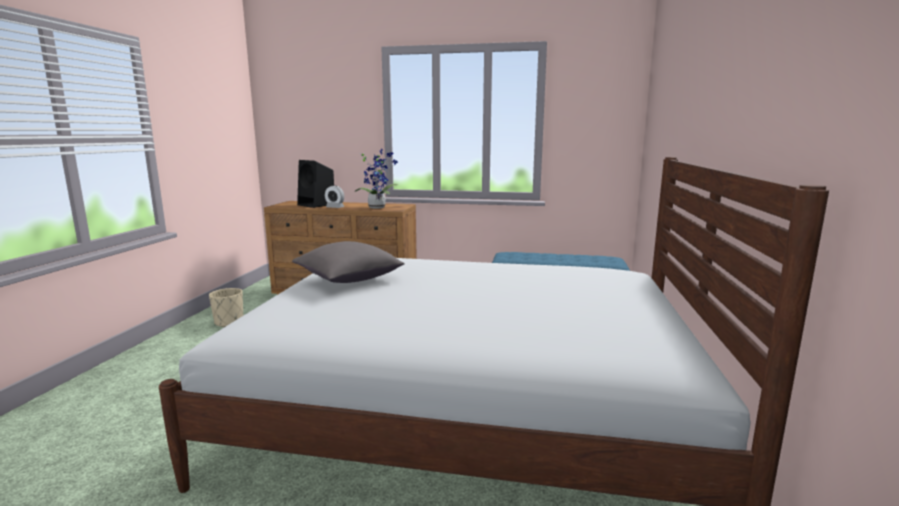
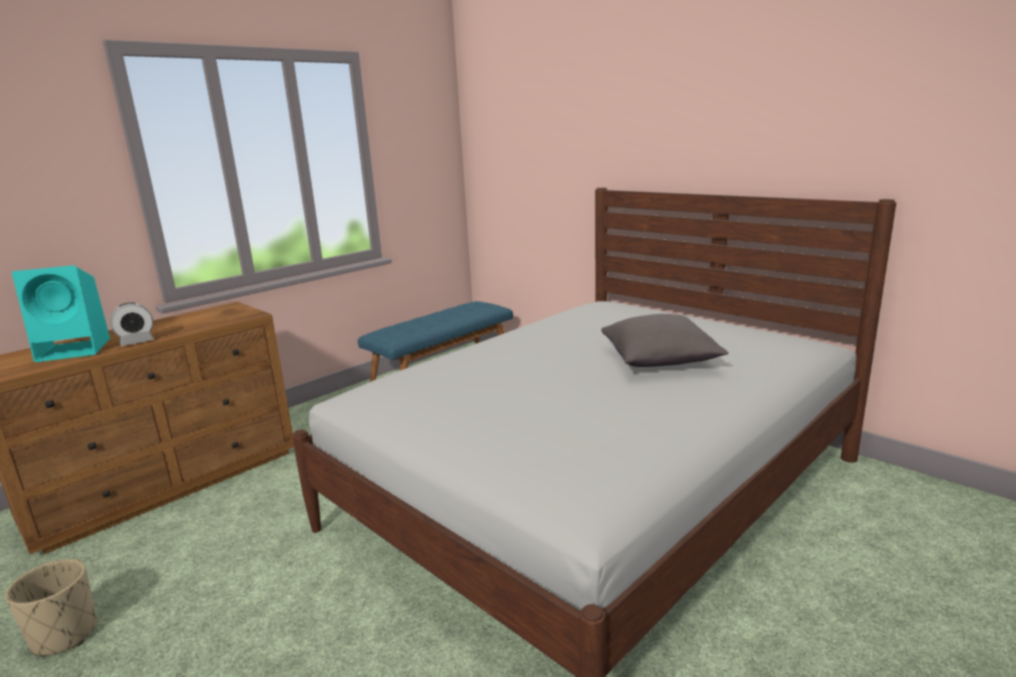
camera: 55 degrees left, 5 degrees up
(317, 205) = (76, 349): black speaker -> turquoise speaker
(349, 279) = (475, 406): grey pillow -> grey pillow (659, 361)
(378, 207) = (208, 320): potted plant -> none

